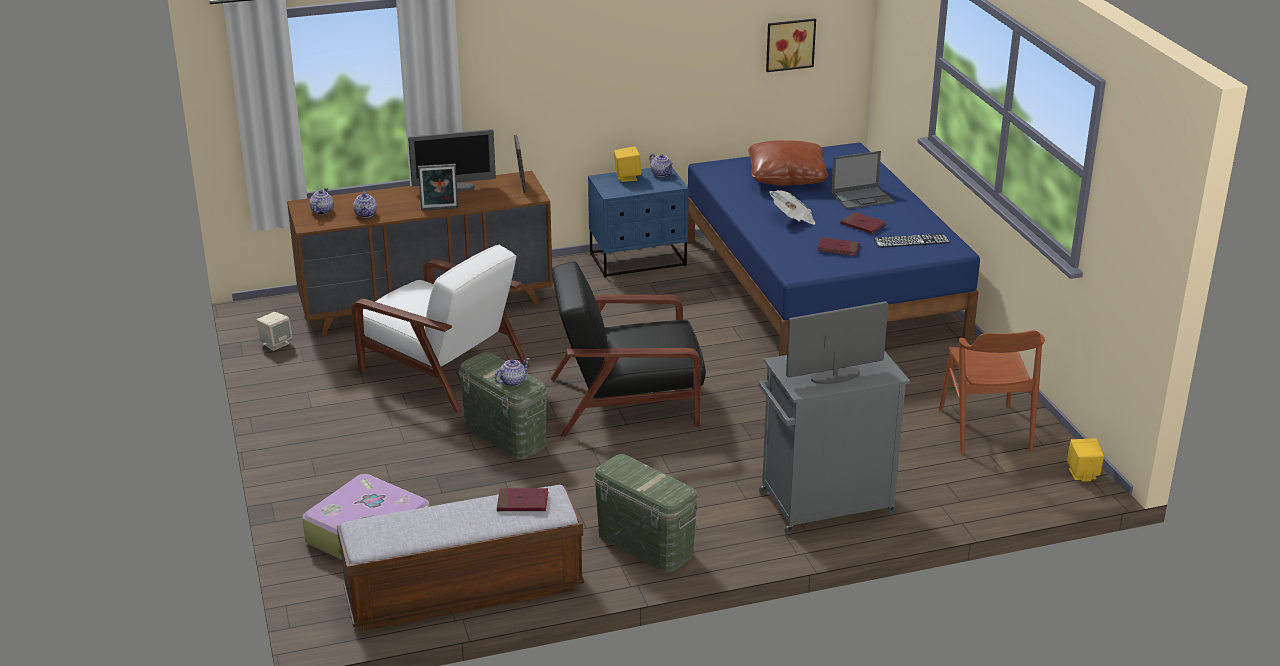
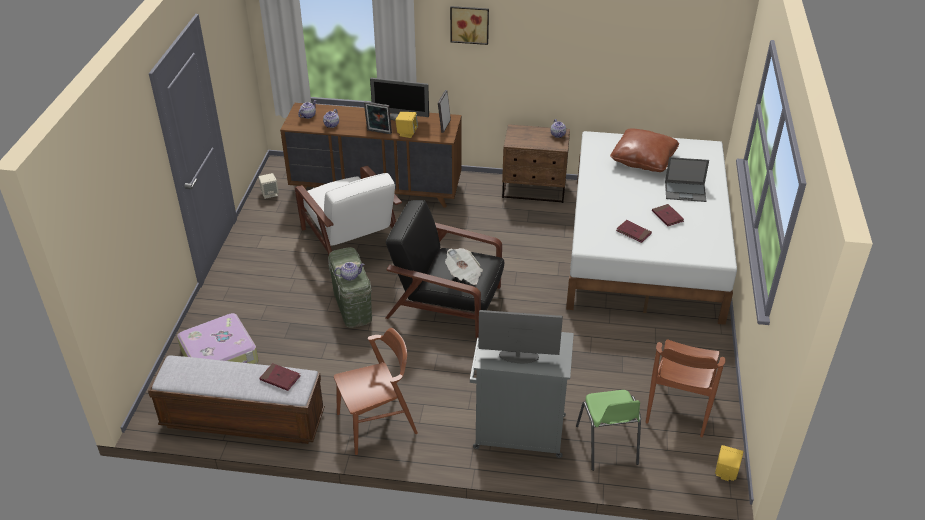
camera: 25 degrees right, 10 degrees up
(627, 177) = (532, 132): yellow speaker -> yellow speaker (407, 133)
(638, 260) = (534, 189): blue nightstand -> brown nightstand
(645, 544) = (377, 423): green storage box -> brown chair
(789, 44) = (672, 60): picture -> picture (469, 24)
(792, 219) = (620, 197): newspaper -> newspaper (464, 274)
(822, 287) = (645, 246): blue bed -> white bed
(911, 241) = (693, 240): keyboard -> none
(936, 487) = (607, 445): none -> green chair

